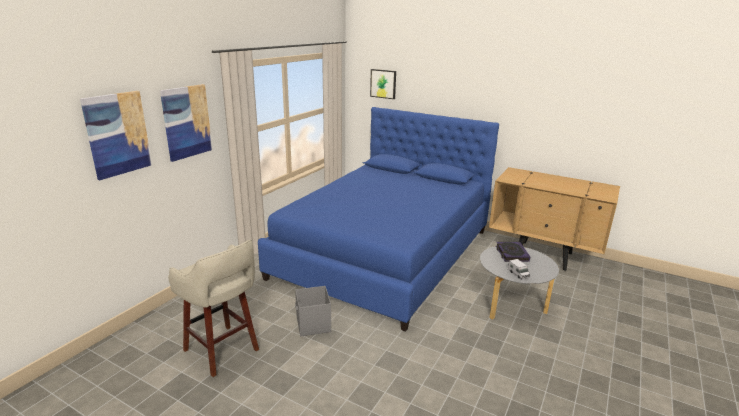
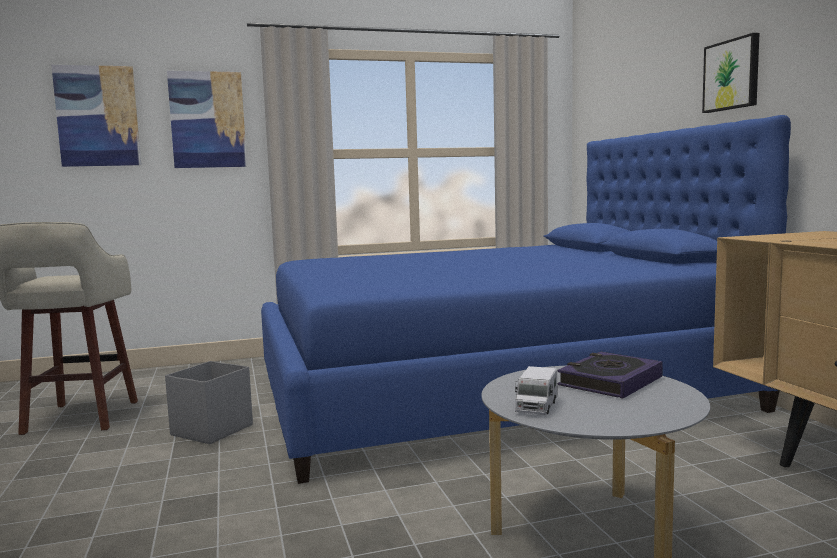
camera: 45 degrees right, 15 degrees down
(383, 83) = (614, 97): picture -> picture (732, 75)

